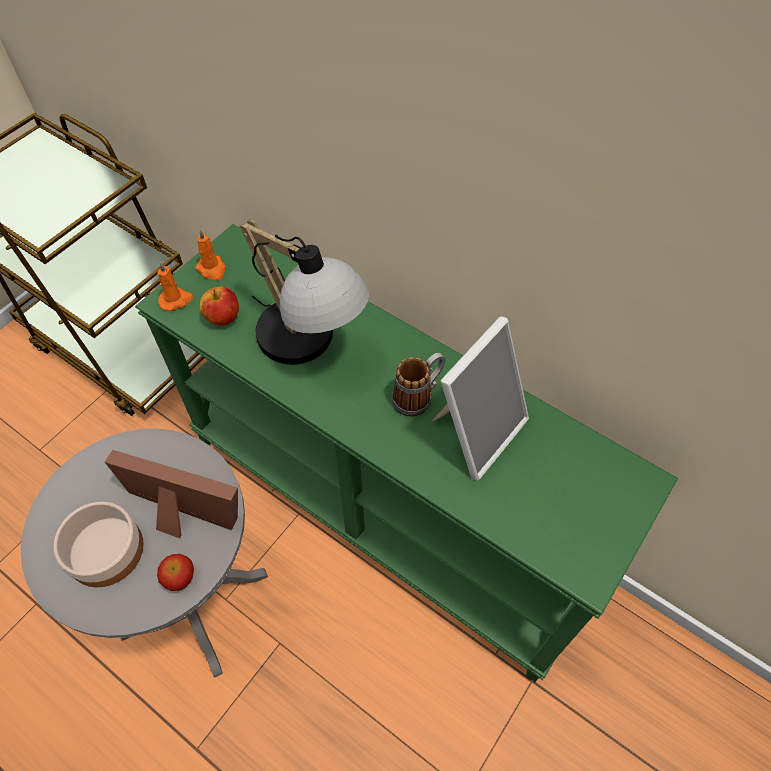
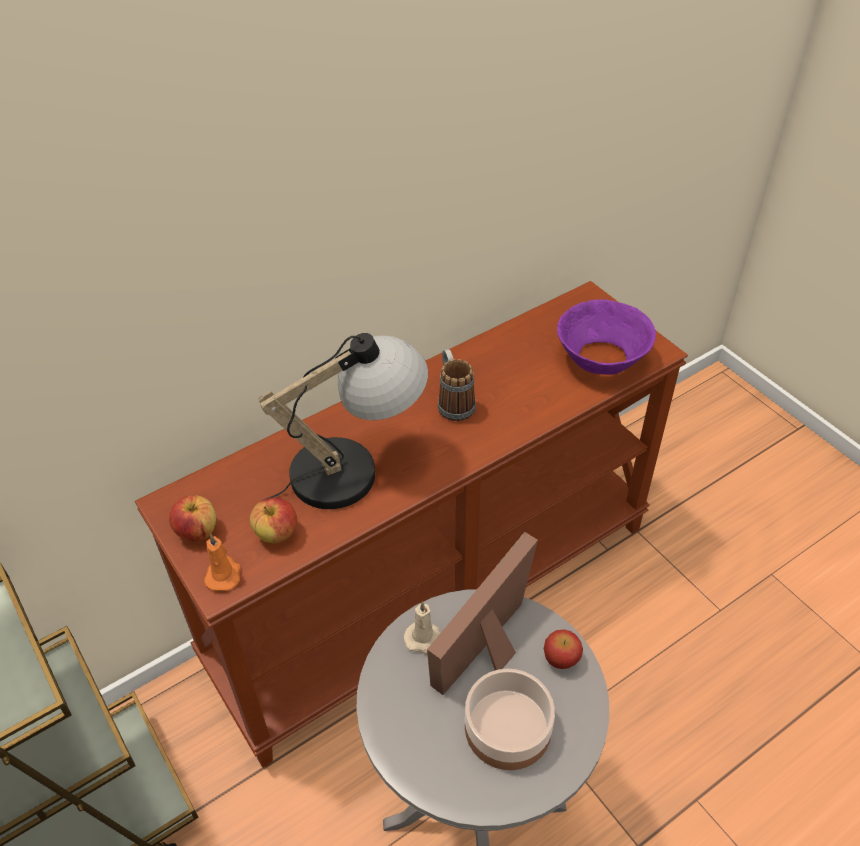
camera: 70 degrees left, 10 degrees down
(179, 464) = (425, 639): none -> beige candle
(212, 269) = (197, 531): orange candle -> apple
(388, 507) = (432, 591): green console table -> brown console table
(476, 430) = (505, 375): picture frame -> none
(546, 517) = (601, 358): none -> purple bowl

